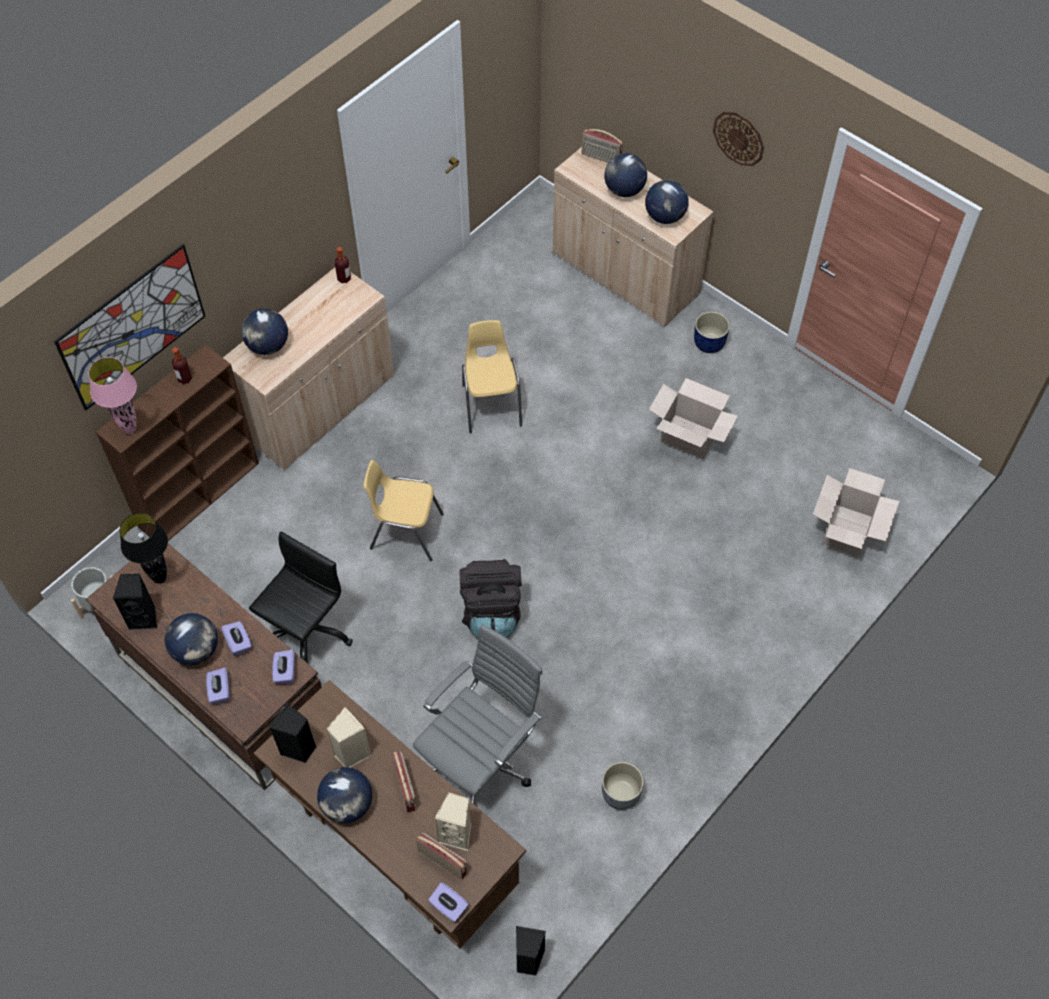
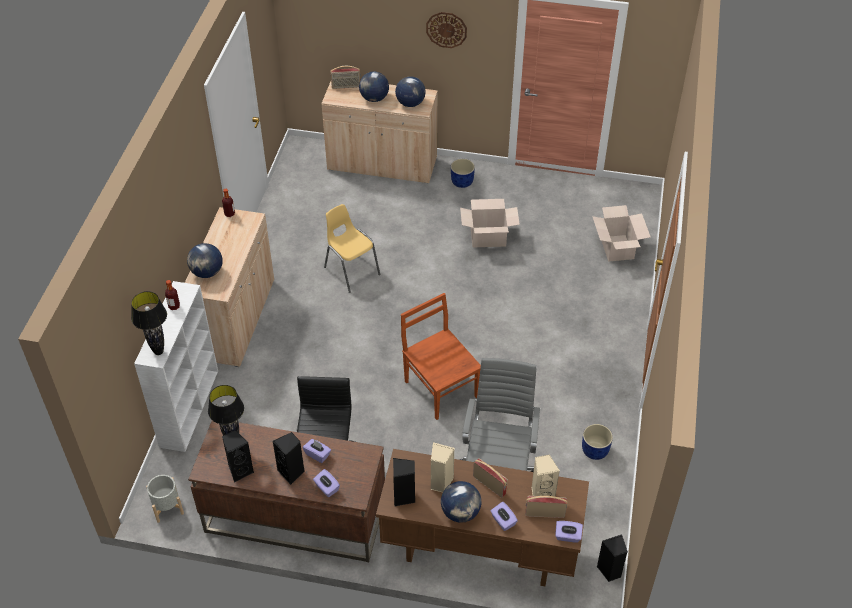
camera: 30 degrees left, 10 degrees down
(129, 430) = (158, 352): pink table lamp -> black table lamp
(133, 327) = (140, 271): picture -> none
(196, 650) = (292, 472): globe -> black speaker
(200, 493) = (189, 407): brown bookcase -> white bookcase
(285, 672) = (362, 456): purple tissue box -> purple tissue box (503, 521)
(405, 532) = (349, 367): yellow chair -> none
(491, 612) = (440, 387): black backpack -> brown chair
(620, 794) = (594, 451): grey planter -> blue planter

